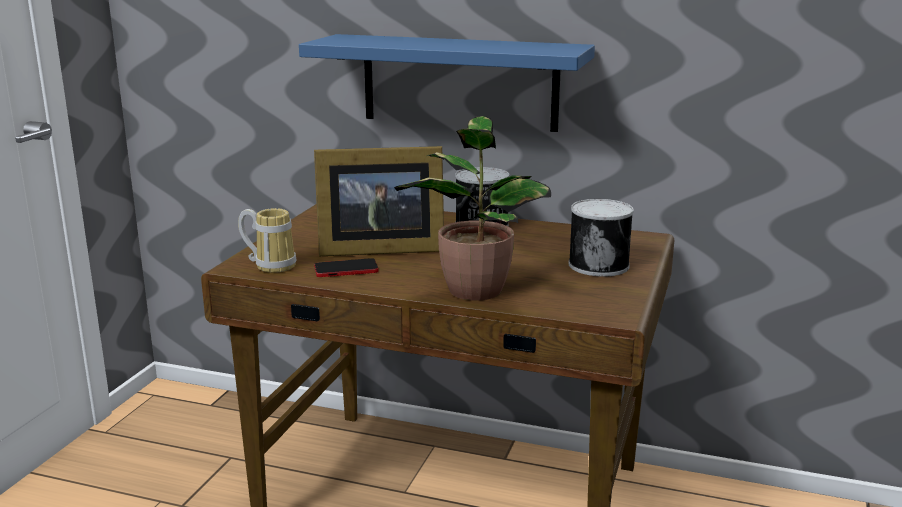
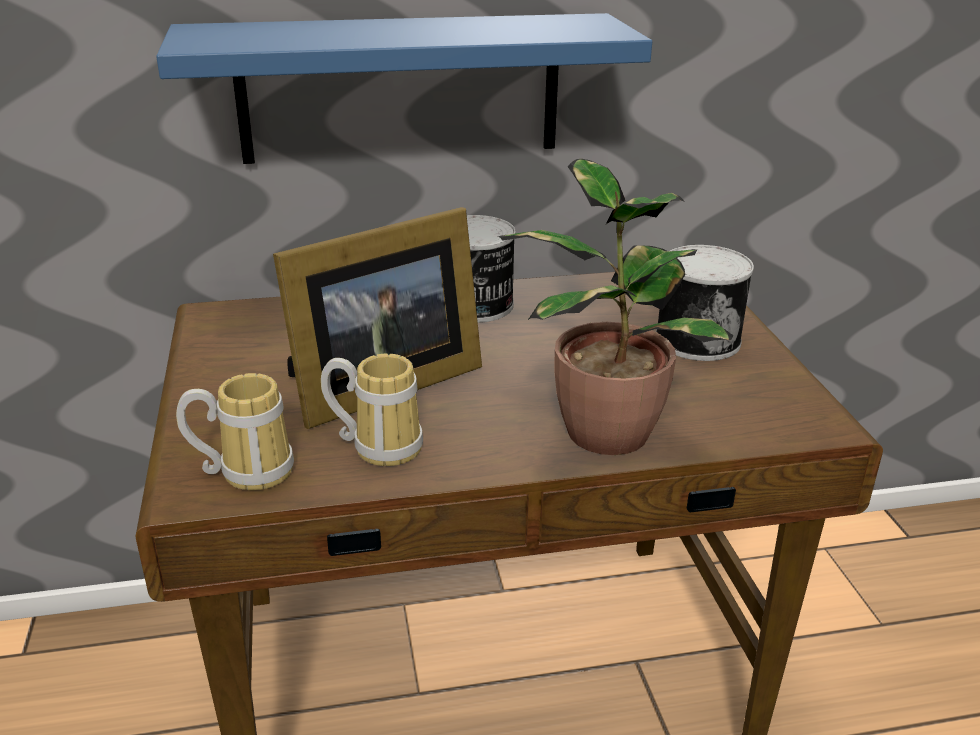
camera: 30 degrees left, 10 degrees up
(346, 269) = (380, 445): phone -> mug

